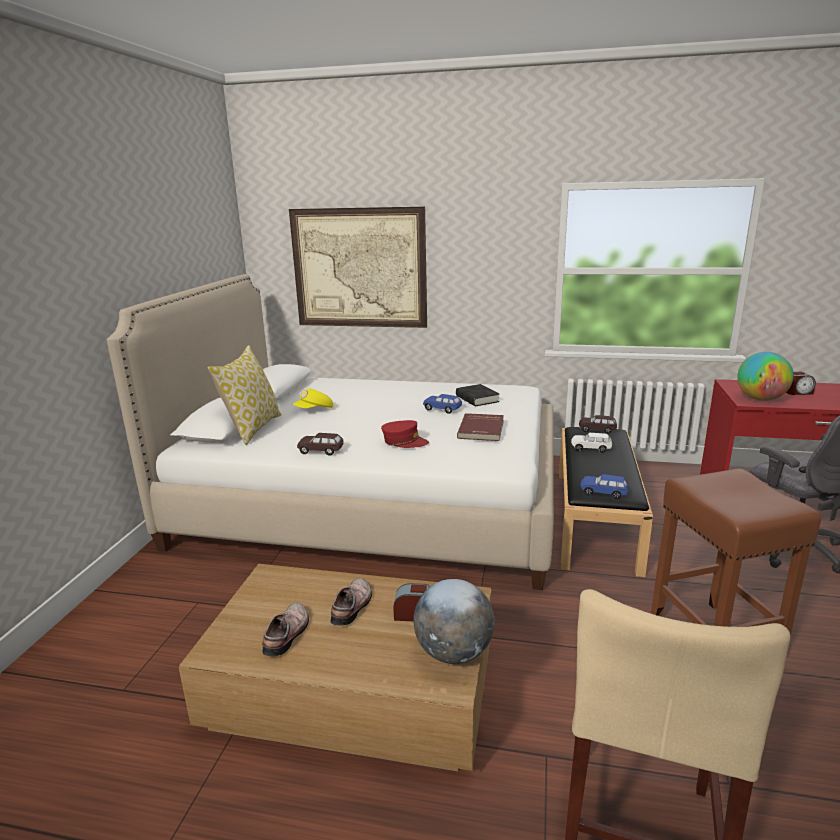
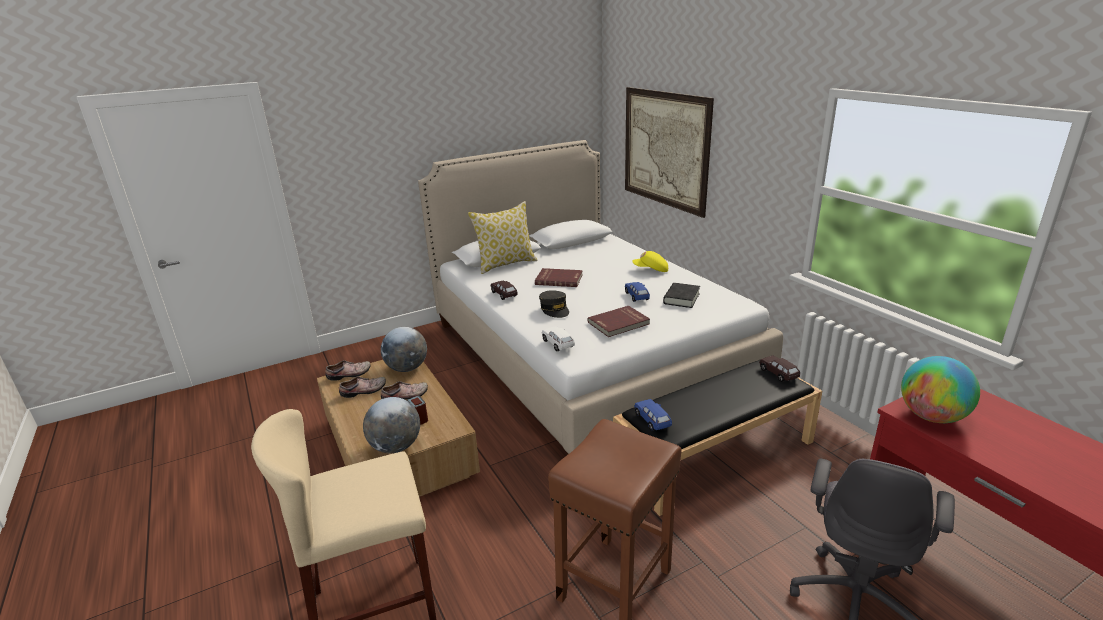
camera: 50 degrees right, 5 degrees up
(225, 632) = (349, 374): none -> shoe
(291, 583) = (407, 368): none -> globe
(314, 410) = (561, 264): yellow cap -> yellow cap (651, 270)
(345, 420) = (559, 279): none -> red book
(404, 442) = (554, 309): red cap -> grey cap
(591, 448) = (730, 385): white toy car -> white toy car (558, 344)
(798, 392) = (1015, 435): alarm clock -> none

